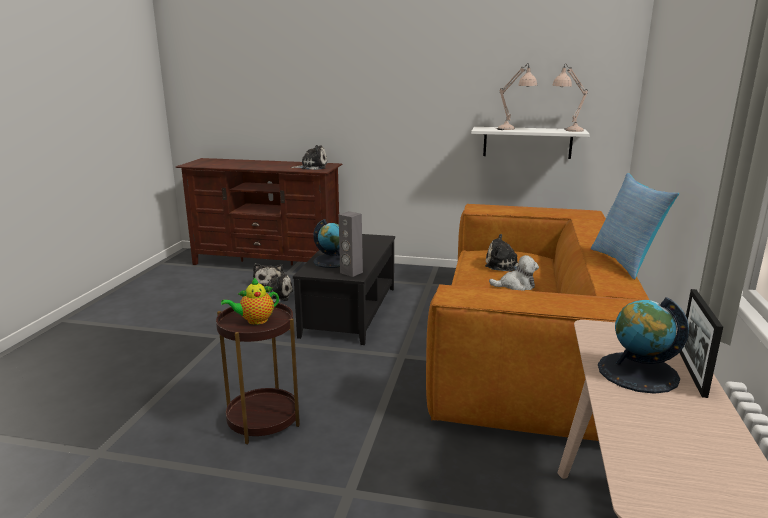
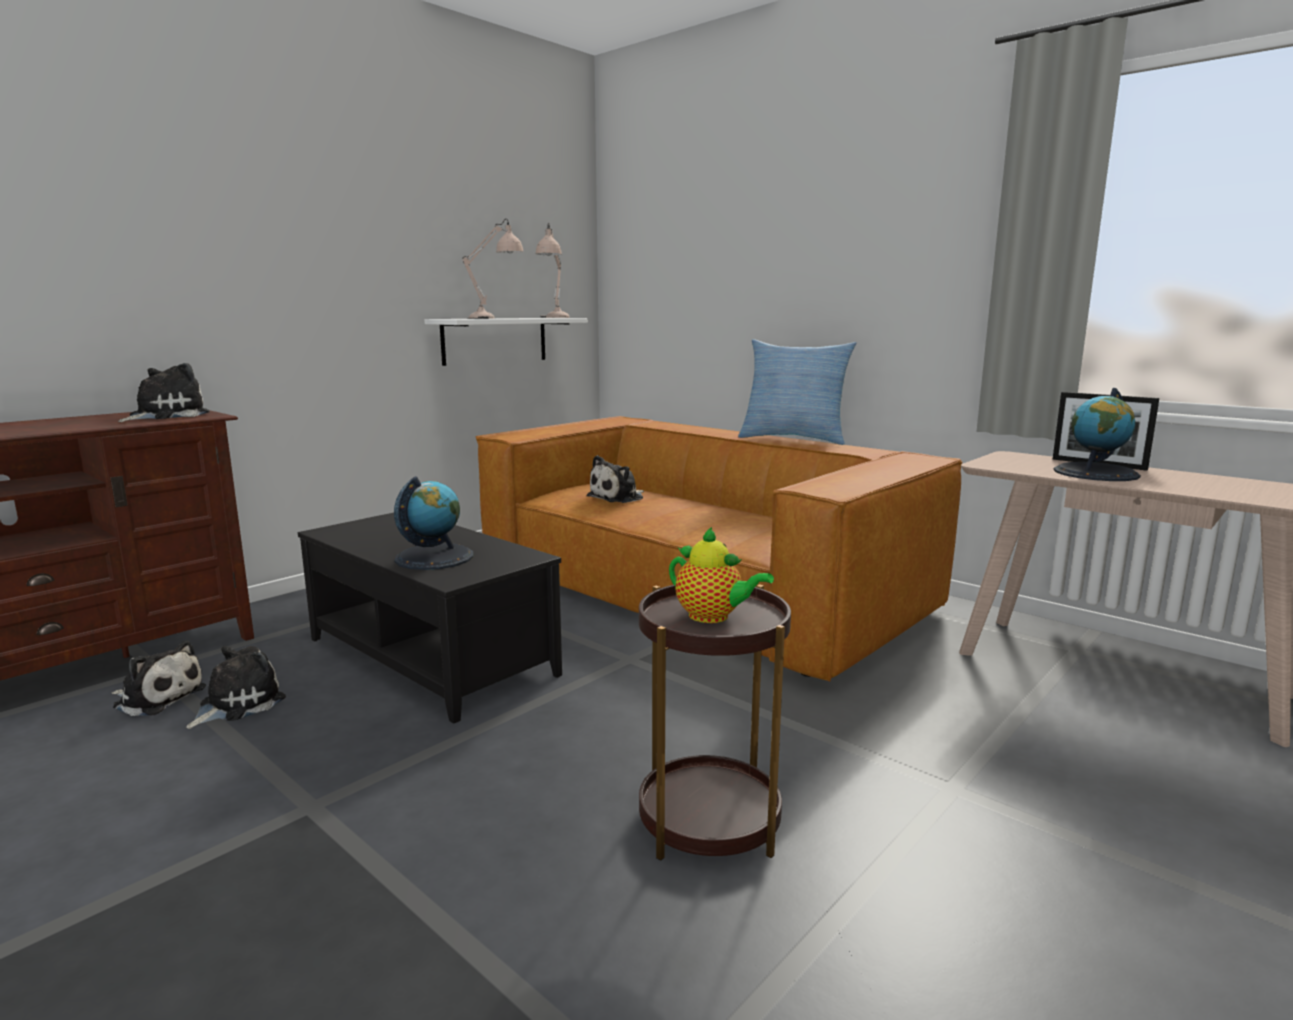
camera: 60 degrees left, 5 degrees down
(255, 320) = (713, 617): teapot -> teapot turned 60 degrees counterclockwise
(351, 272) = (511, 557): grey speaker -> none
(516, 286) = (687, 507): plush toy -> none

